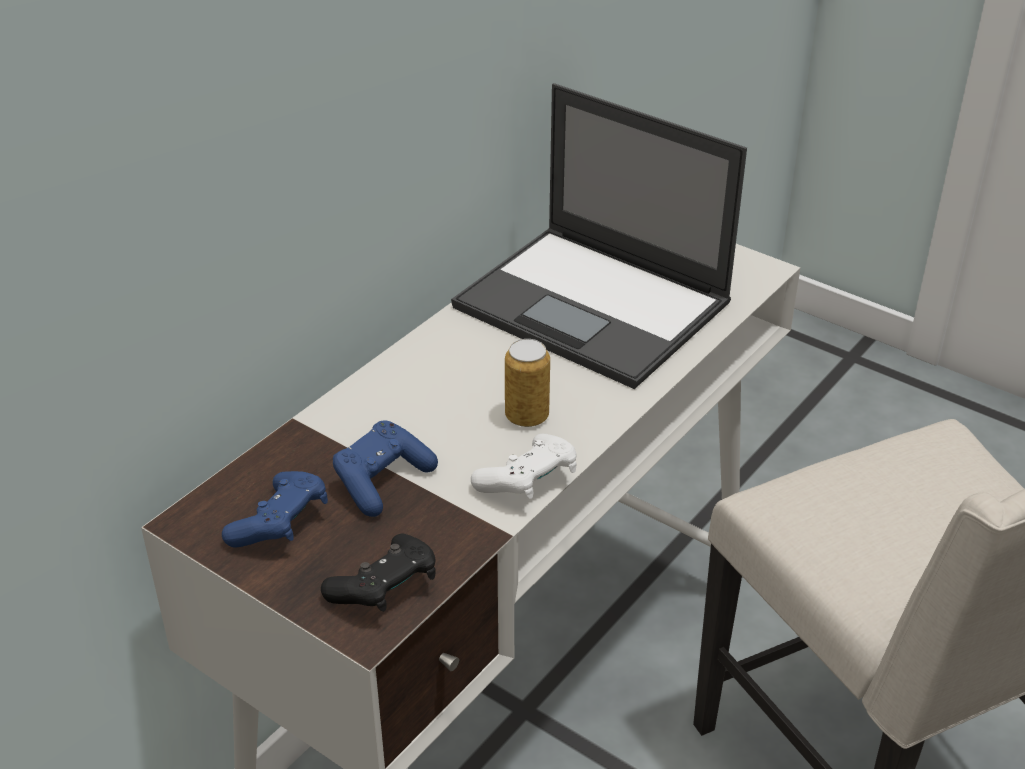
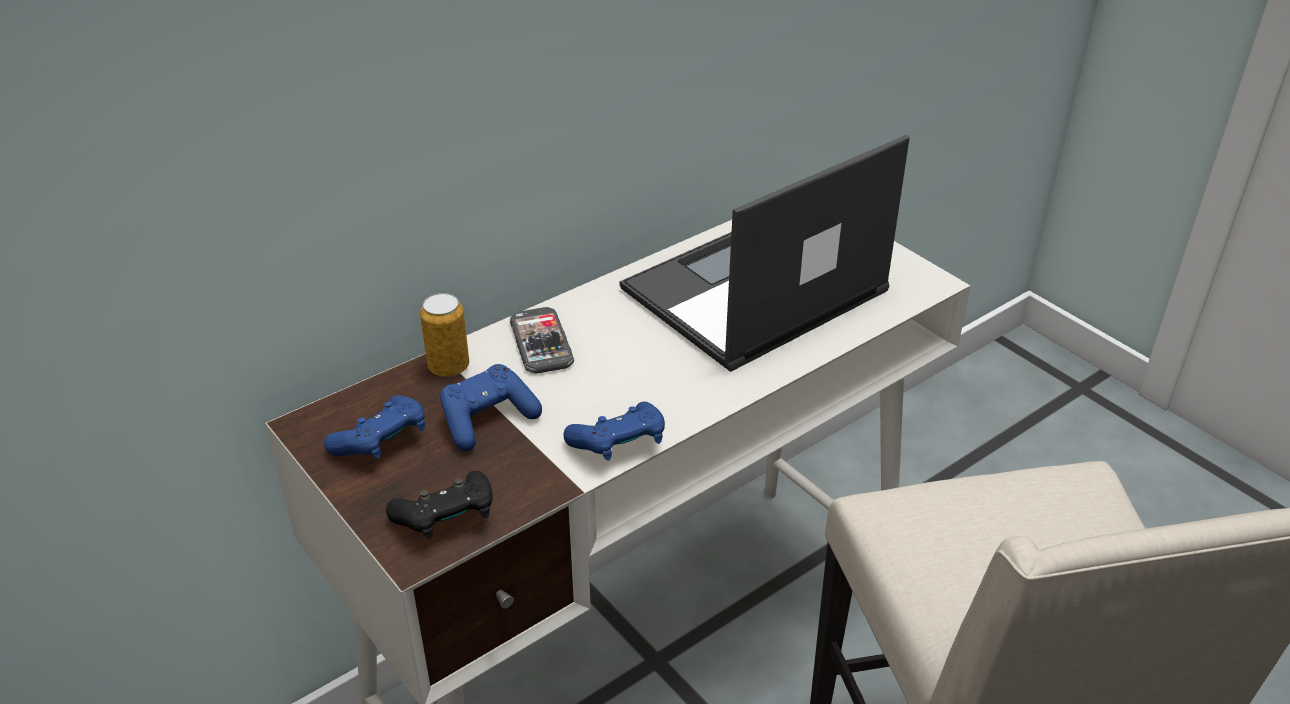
camera: 15 degrees right, 0 degrees up
(403, 393) = (541, 343): none -> phone
(527, 416) = (644, 383): can -> can (448, 367)
(528, 483) = (619, 446): white game controller -> blue game controller
(595, 306) = (752, 291): laptop -> laptop turned 90 degrees clockwise

